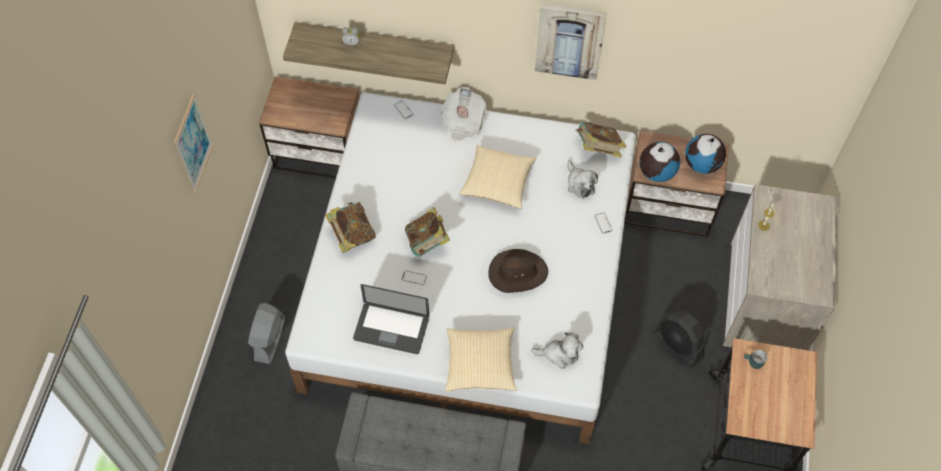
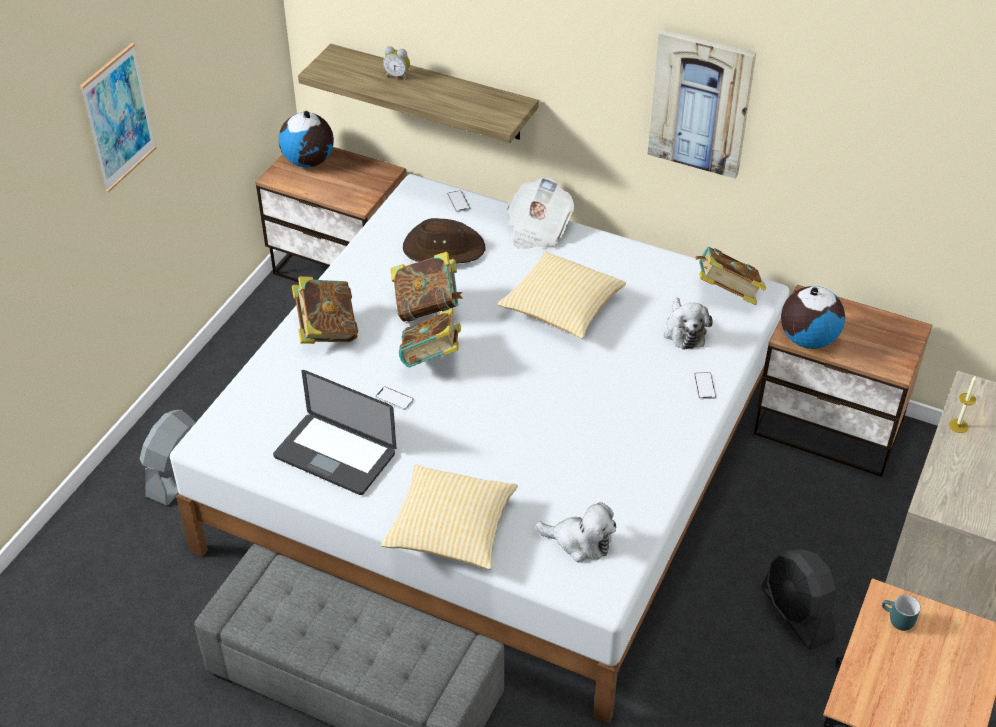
camera: 15 degrees right, 15 degrees down
(411, 202) = (427, 307): none -> book
(517, 273) = (551, 423): brown hat -> brown hat (443, 248)
(702, 165) = (883, 342): globe -> globe (309, 162)

